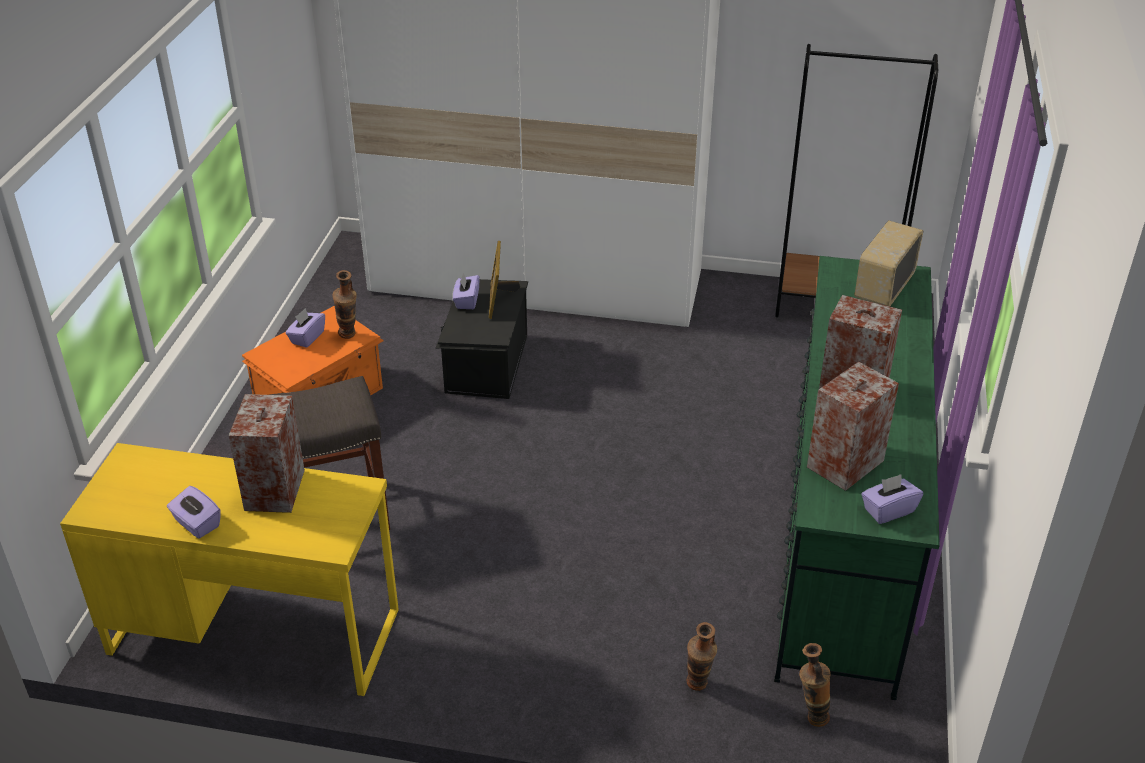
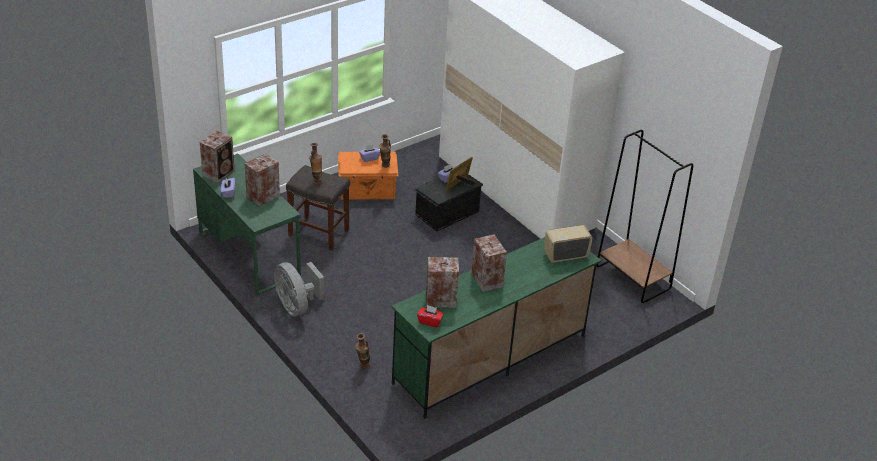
camera: 40 degrees right, 0 degrees up
(128, 498) = (219, 172): none -> speaker
(254, 630) = (249, 254): yellow desk -> green desk
(458, 665) = (296, 306): none -> grey fan
(810, 717) = (387, 401): vase -> vase (316, 180)
(888, 510) = (430, 321): purple tissue box -> red tissue box

